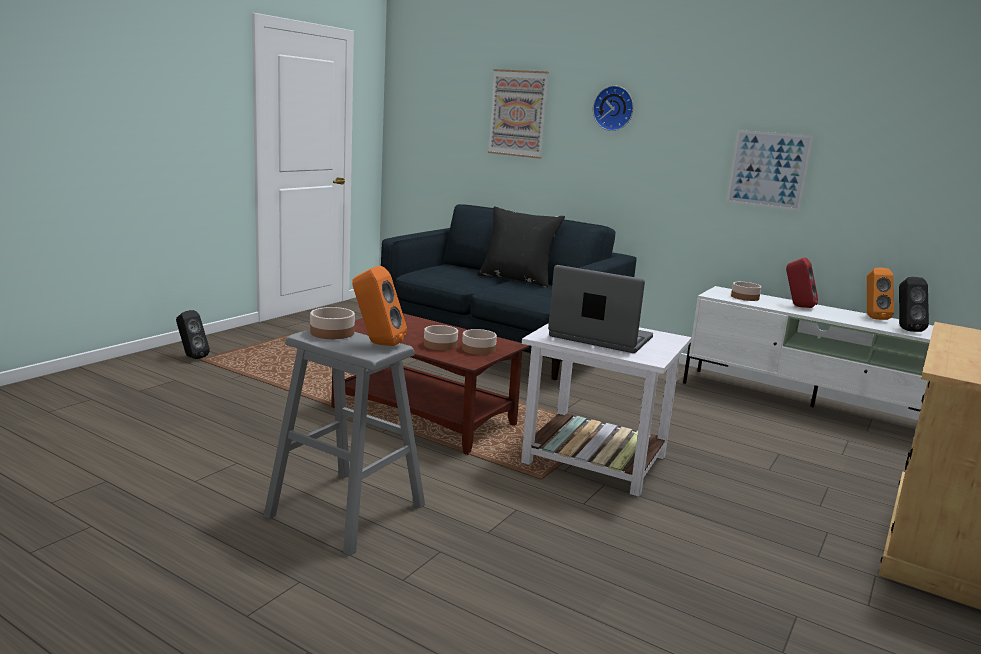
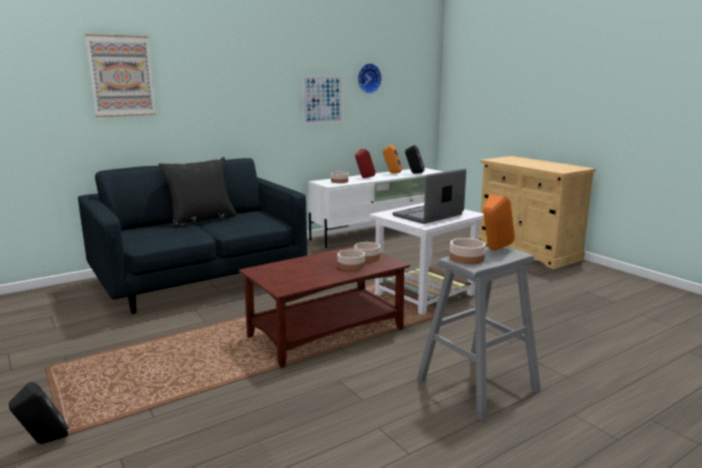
camera: 65 degrees left, 0 degrees up
(614, 108) = (214, 66): wall clock -> wall clock (368, 78)

